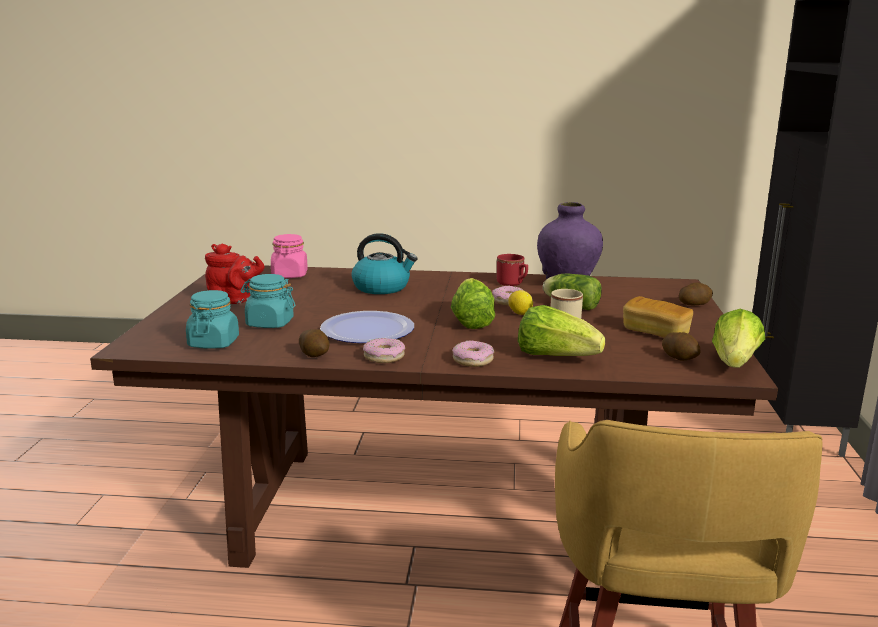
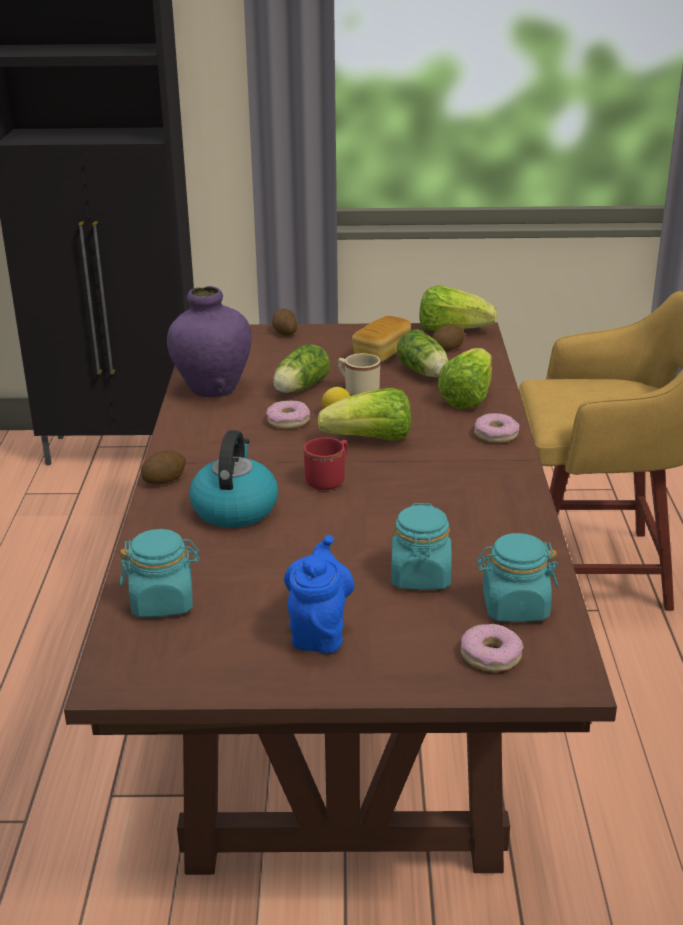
camera: 95 degrees left, 10 degrees up
(234, 300) = (319, 631): red teapot -> blue teapot
(289, 275) = (163, 602): pink jar -> turquoise jar
(315, 355) = (522, 525): potato -> potato (164, 479)
(367, 330) = (423, 500): plate -> none
(384, 357) = (509, 482): donut -> donut (490, 656)
(513, 284) = (211, 419): red mug -> red mug (329, 479)
(610, 345) = (424, 373): none -> lettuce

